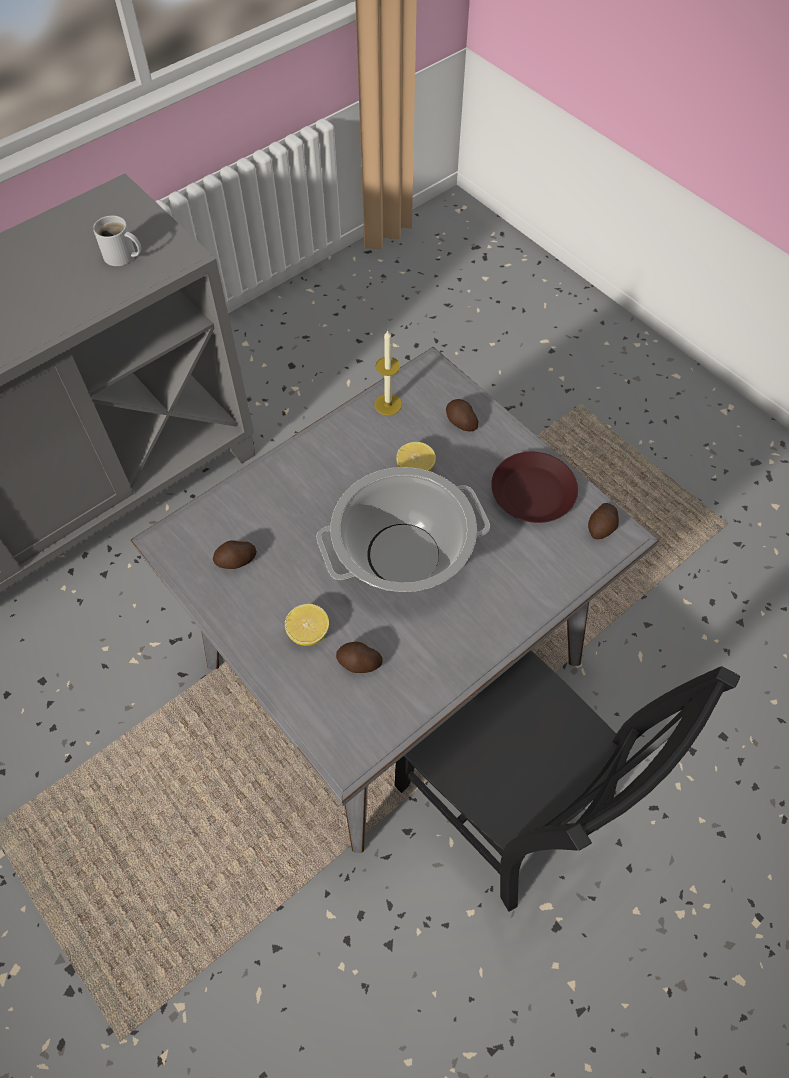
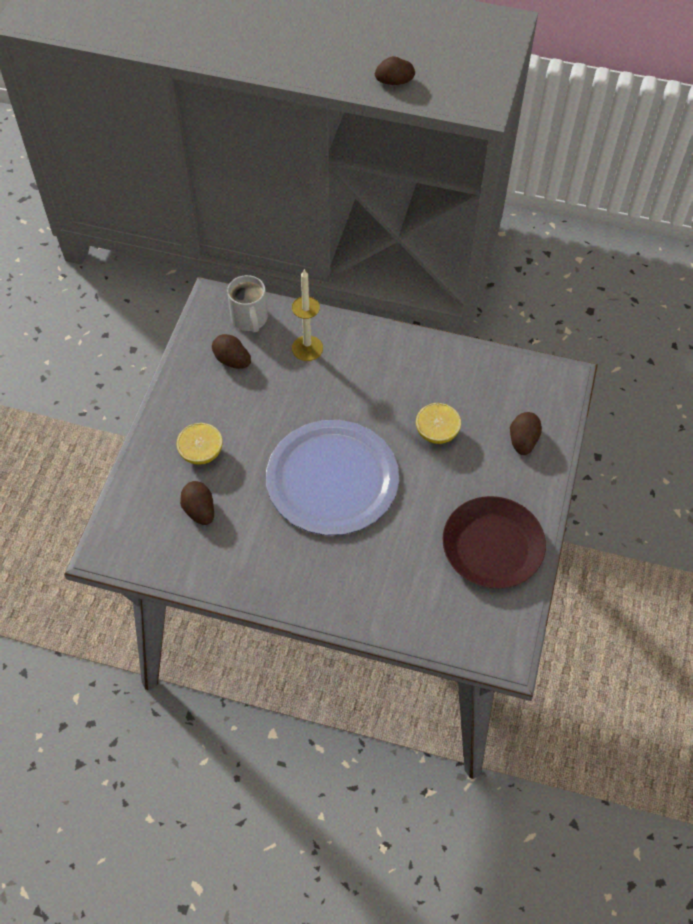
camera: 55 degrees right, 0 degrees up
(122, 257) = (442, 72): white mug -> white mug (248, 320)
(388, 404) = (491, 368): candle -> candle (307, 348)
(402, 556) = (332, 478): cooking pot -> plate
(508, 802) = (276, 792): black chair -> none
(602, 527) = (502, 632): potato -> potato (394, 81)

